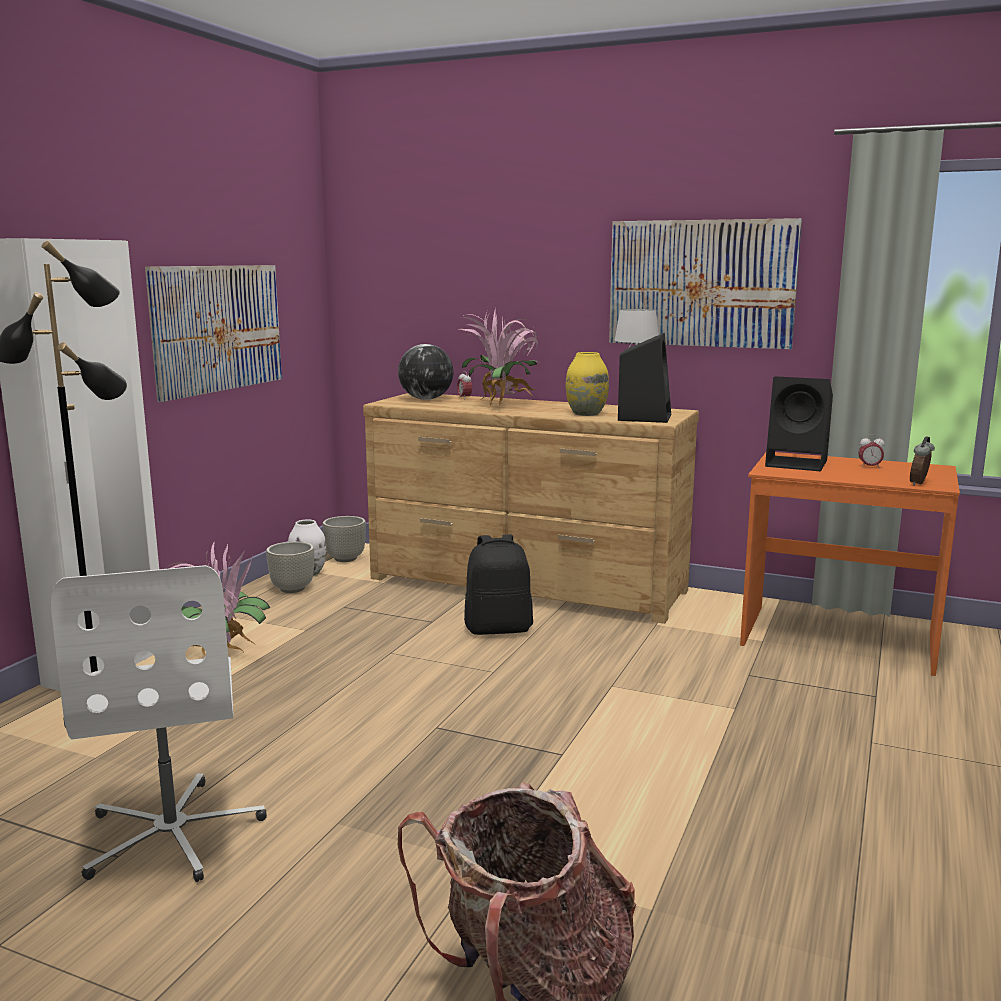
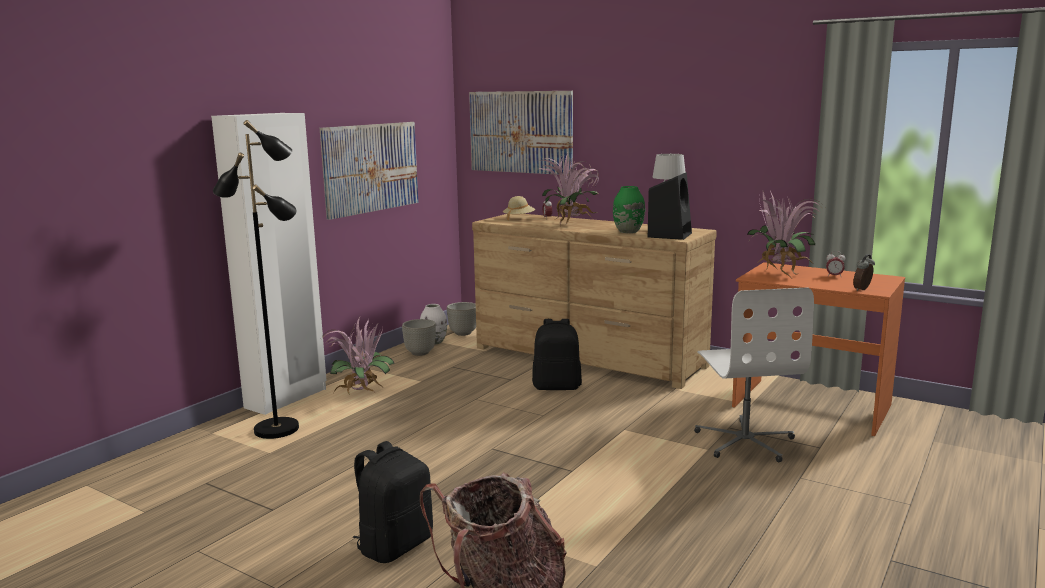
camera: 10 degrees right, 0 degrees up
(173, 833) = (308, 499): white office chair -> white office chair (745, 441)
(332, 902) = (394, 545): none -> black backpack
(426, 399) = (518, 218): globe -> beige hat
(586, 414) = (628, 231): yellow vase -> green vase
(701, 283) = (719, 134): picture -> picture (520, 132)
(798, 464) = (780, 272): black speaker -> potted plant

